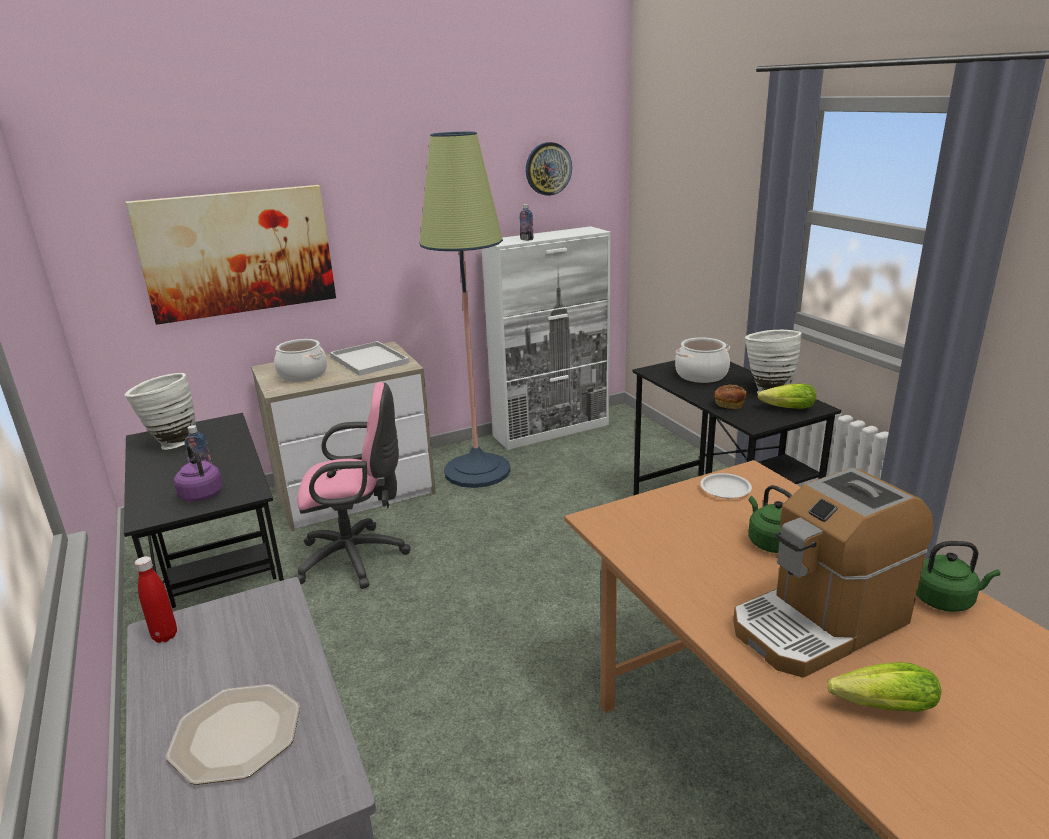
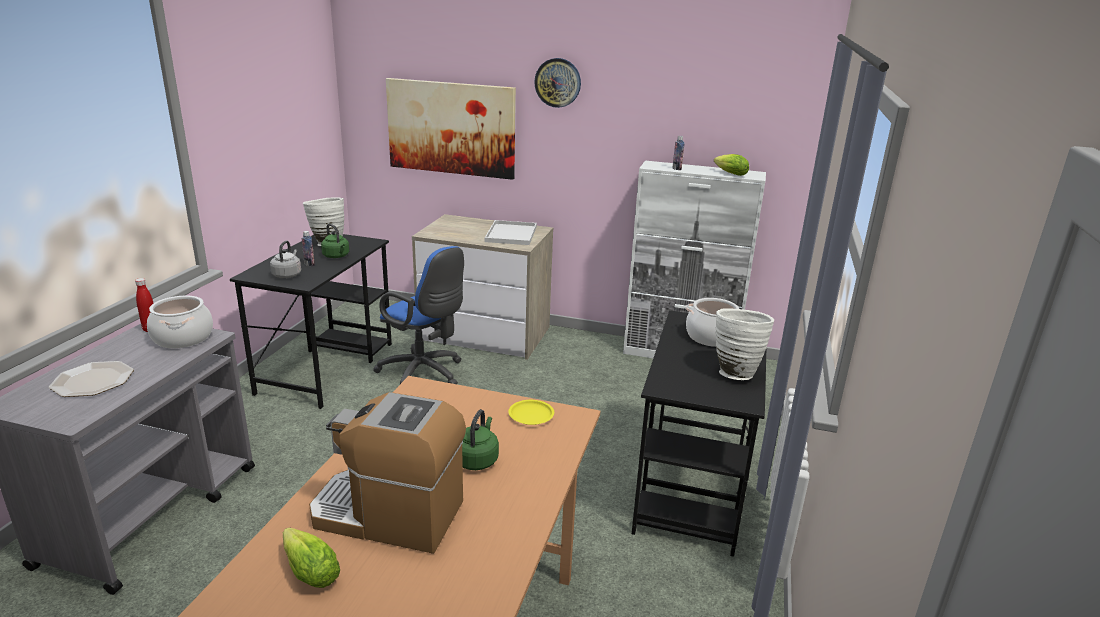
camera: 40 degrees right, 0 degrees up
(200, 494) = (287, 274): purple kettle -> grey kettle
(302, 375) = (457, 229): cooking pot -> cooking pot (182, 338)
(358, 558) = (424, 374): pink office chair -> blue office chair
(477, 471) = (577, 358): floor lamp -> none
(548, 169) = (728, 107): wall clock -> wall clock (558, 82)
(725, 489) = (531, 415): white plate -> yellow plate
(729, 404) = (677, 366): bread -> none
(784, 408) = (715, 390): lettuce -> lettuce (729, 173)
(945, 600) = (491, 562): green kettle -> green kettle (336, 256)

